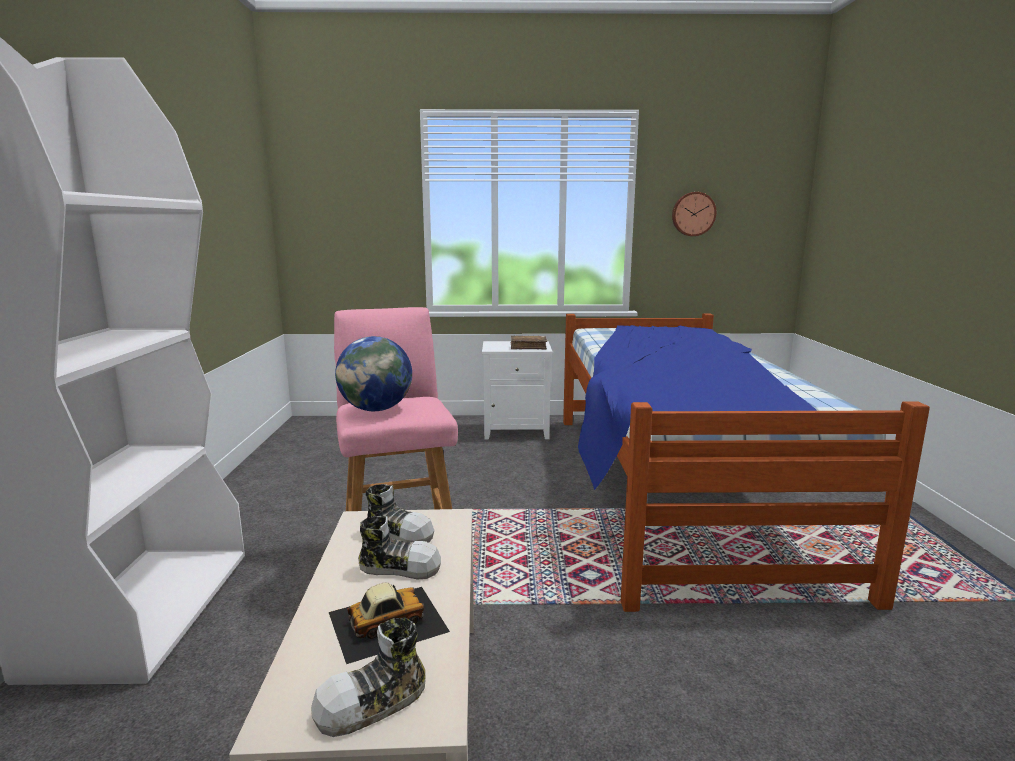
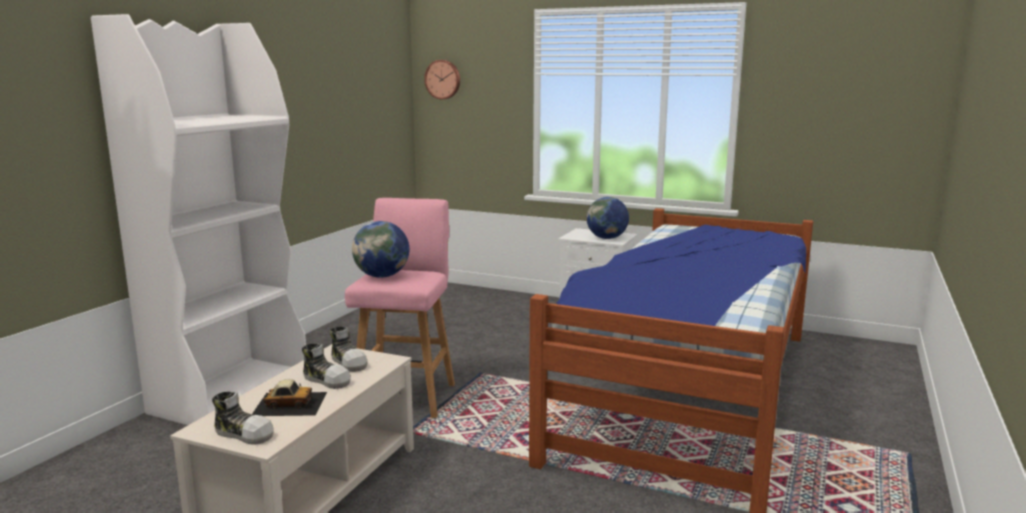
camera: 25 degrees right, 0 degrees up
(372, 703) = (244, 434): shoe -> shoe turned 150 degrees counterclockwise
(528, 347) = (607, 238): brown book -> globe
(693, 214) = (805, 111): wall clock -> wall clock (443, 79)

